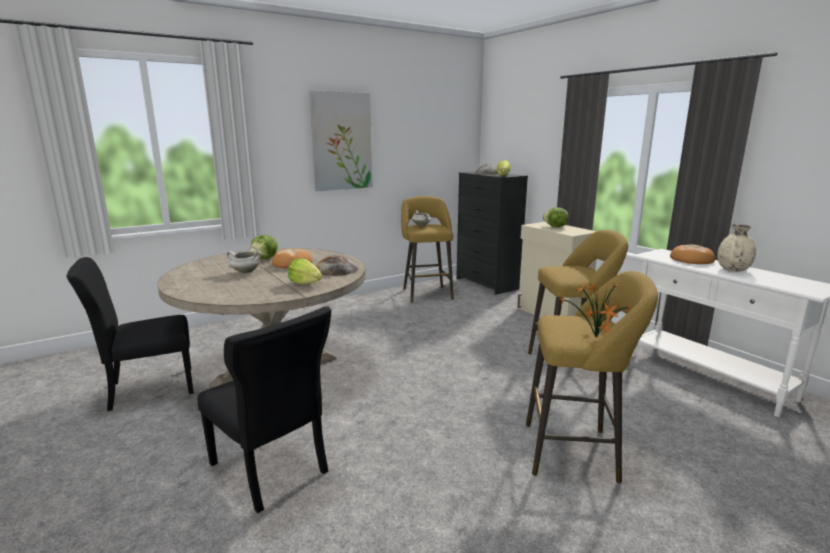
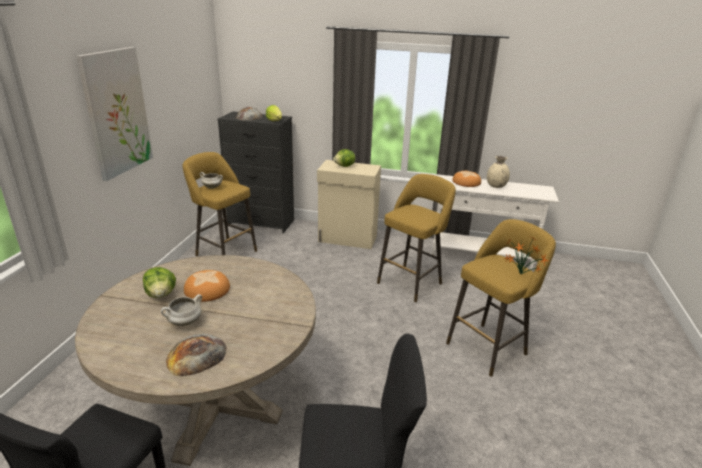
camera: 45 degrees left, 10 degrees up
(305, 283) = (275, 310): lettuce -> none
(335, 270) = (266, 281): bread -> bread (197, 355)

